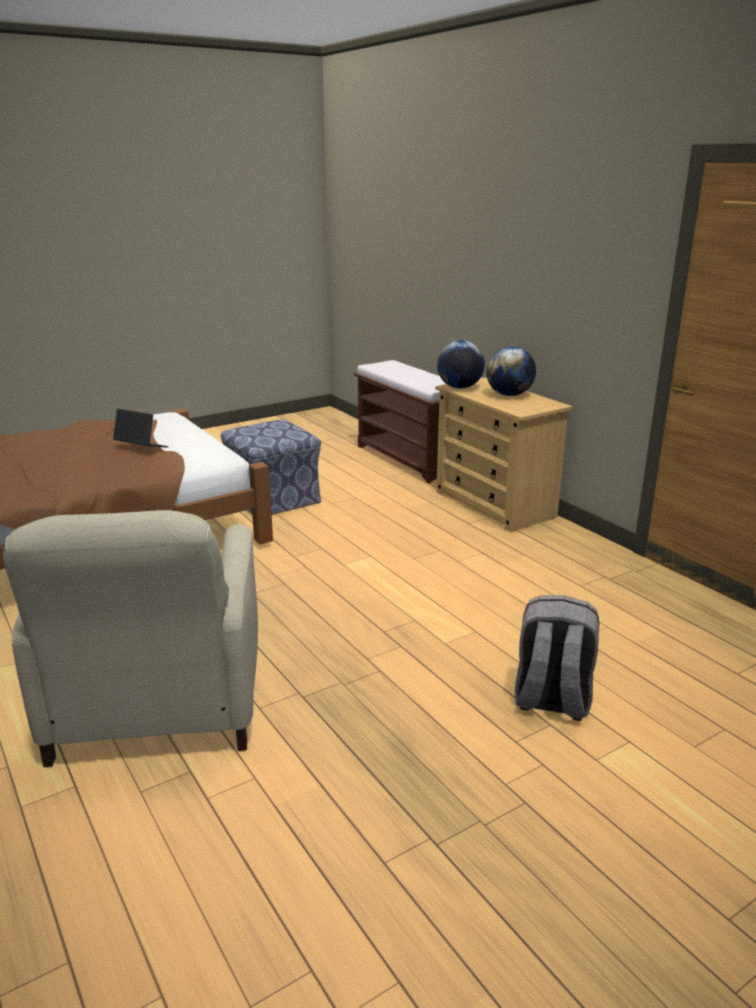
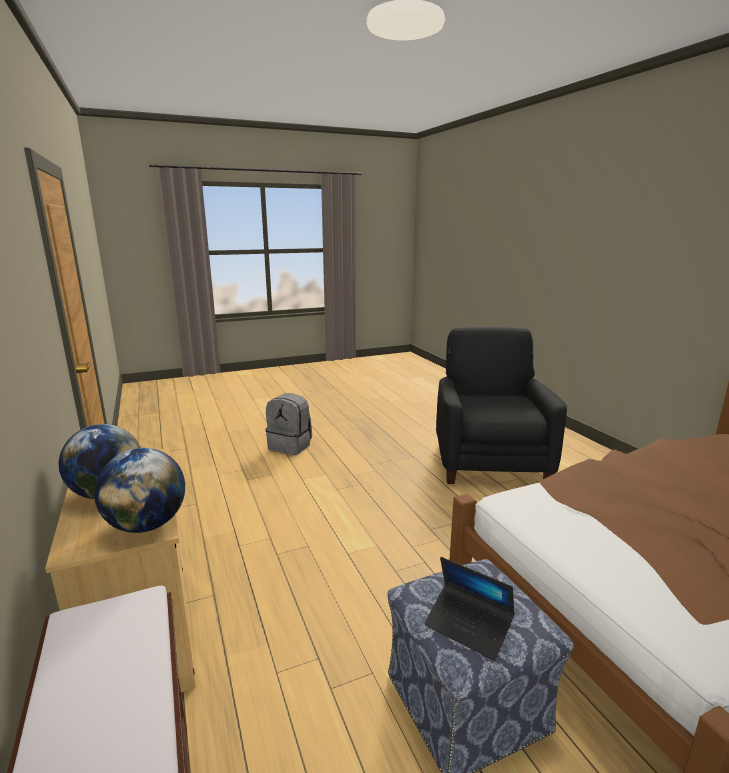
camera: 170 degrees left, 5 degrees down
(141, 448) = (622, 517): laptop -> laptop (468, 627)
(157, 701) = (489, 461): beige armchair -> black armchair

